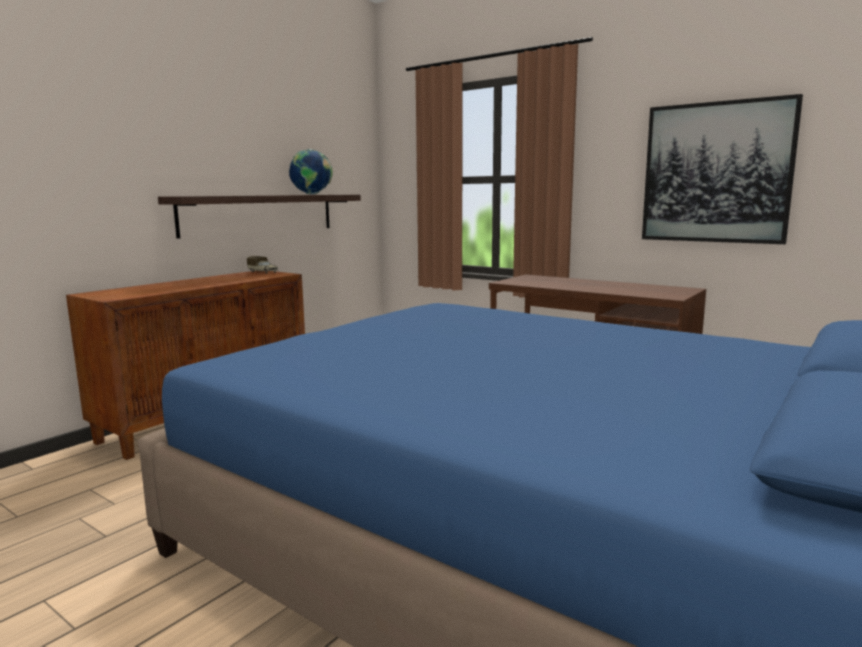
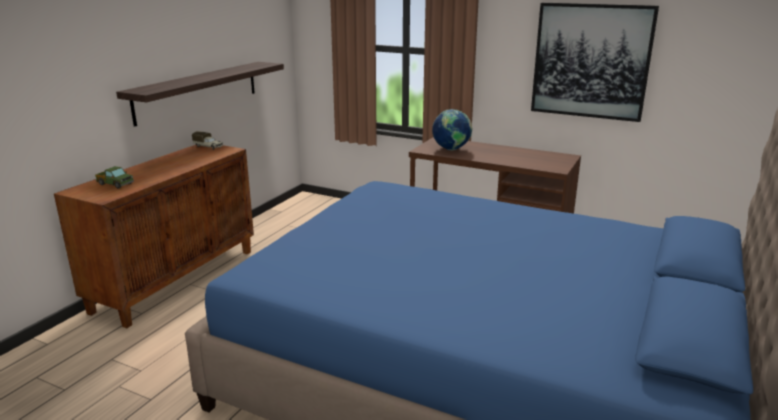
camera: 10 degrees left, 10 degrees up
(136, 290) = (115, 184): none -> toy truck
(312, 194) = (242, 69): globe -> globe (451, 150)

